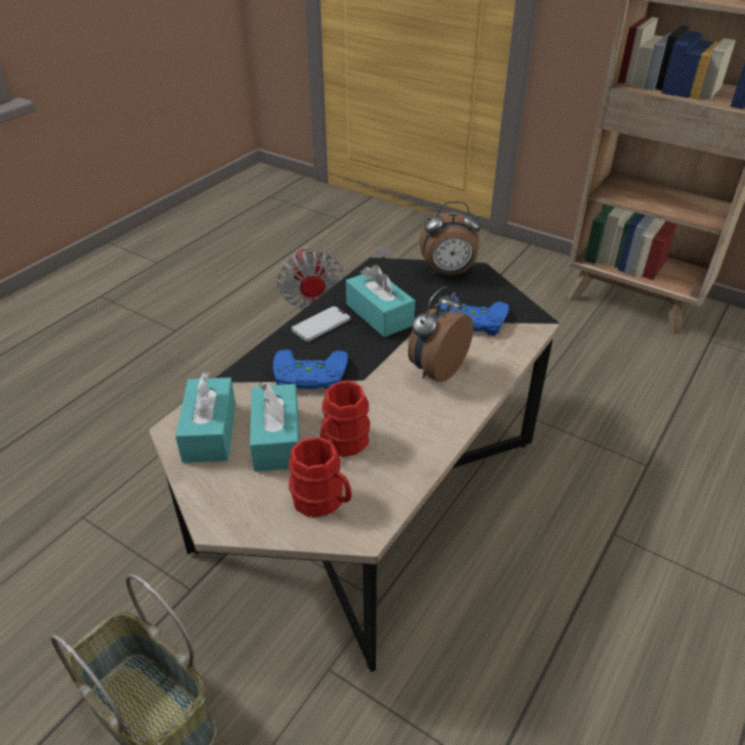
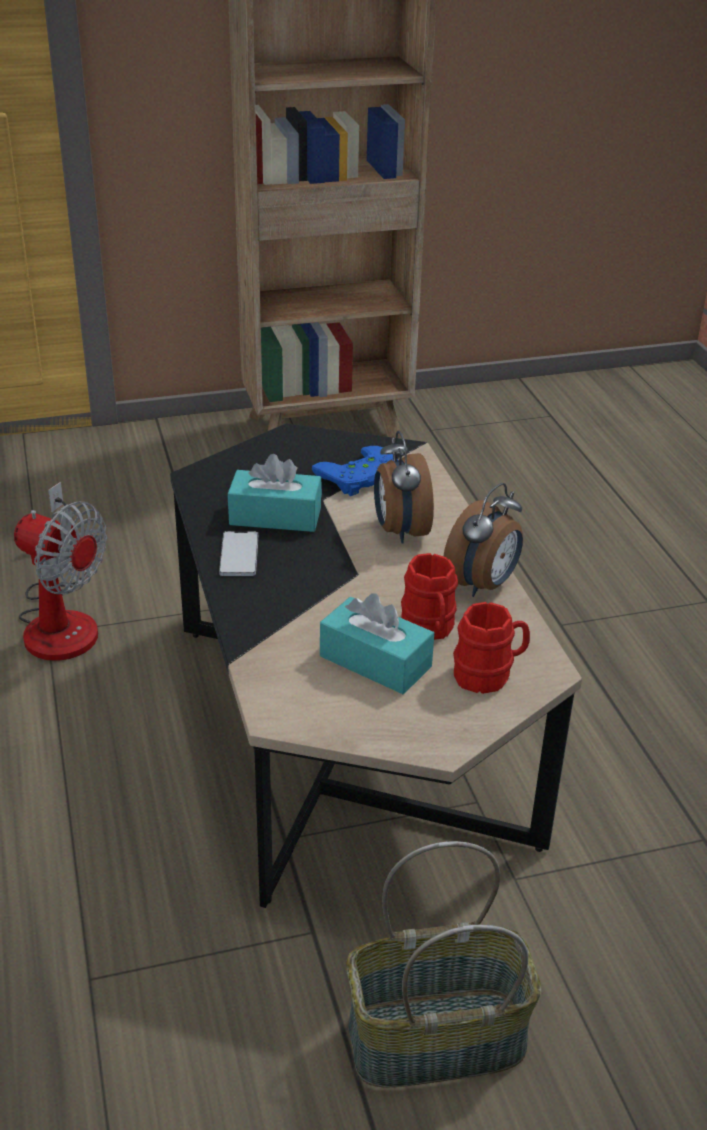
camera: 50 degrees left, 5 degrees down
(210, 432) = (309, 696): turquoise tissue box -> none
(309, 377) = (312, 601): blue game controller -> none
(448, 273) = (270, 448): alarm clock -> alarm clock (483, 585)

